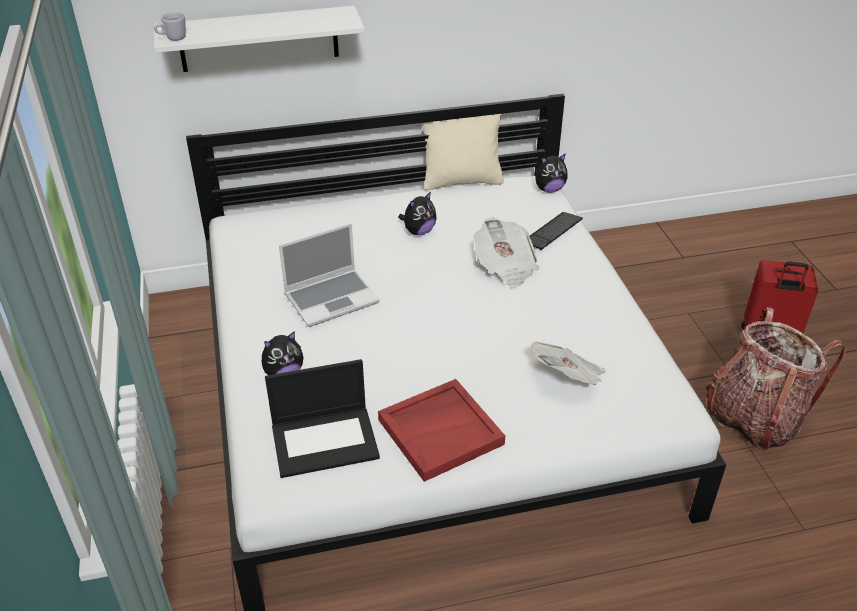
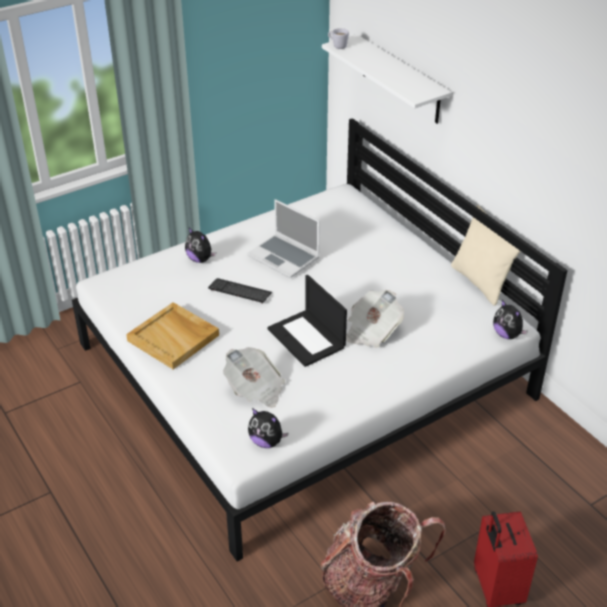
camera: 70 degrees right, 0 degrees up
(326, 440) = (147, 292): laptop -> laptop (307, 338)
(418, 231) = (390, 276): plush toy -> plush toy (266, 441)
(441, 431) = (174, 338): red tray -> beige tray
(552, 232) = (439, 347): keyboard -> keyboard (240, 291)

